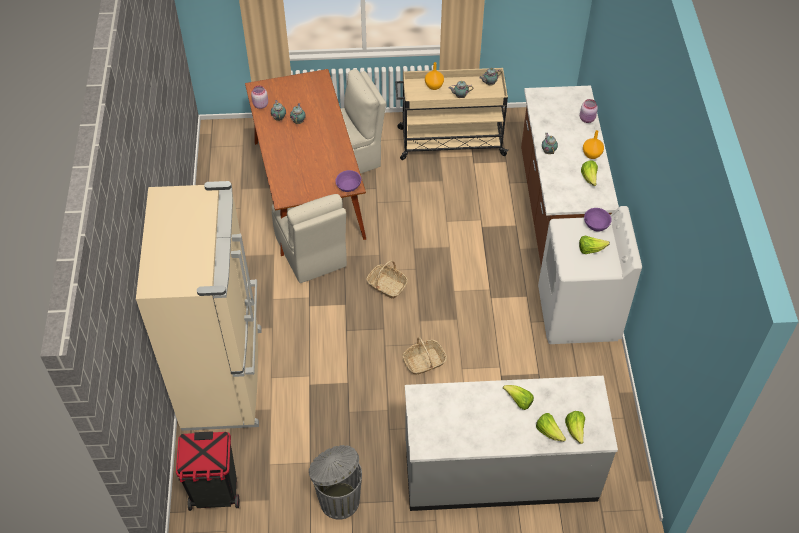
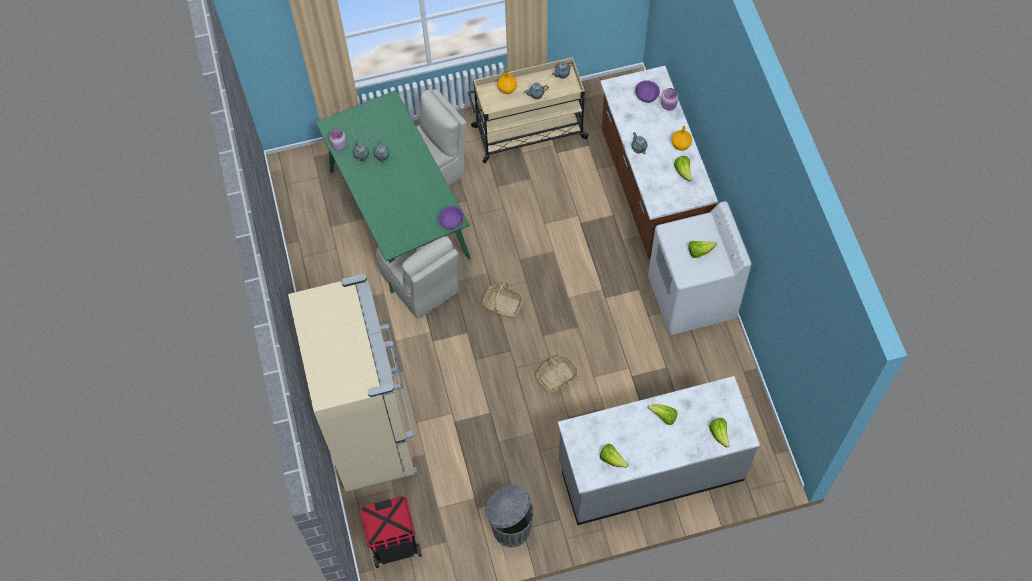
camera: 10 degrees left, 10 degrees up
(309, 189) = (399, 214): brown dining table -> green dining table
(549, 432) = (696, 440): lettuce -> lettuce (612, 459)
(596, 225) = (700, 224): purple bowl -> purple bowl (646, 96)

